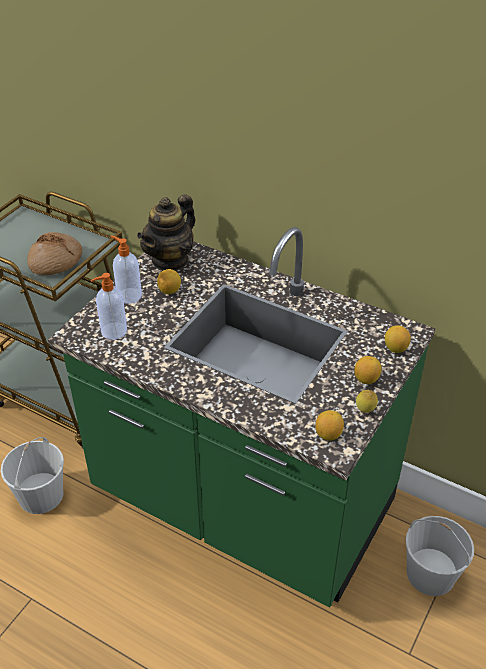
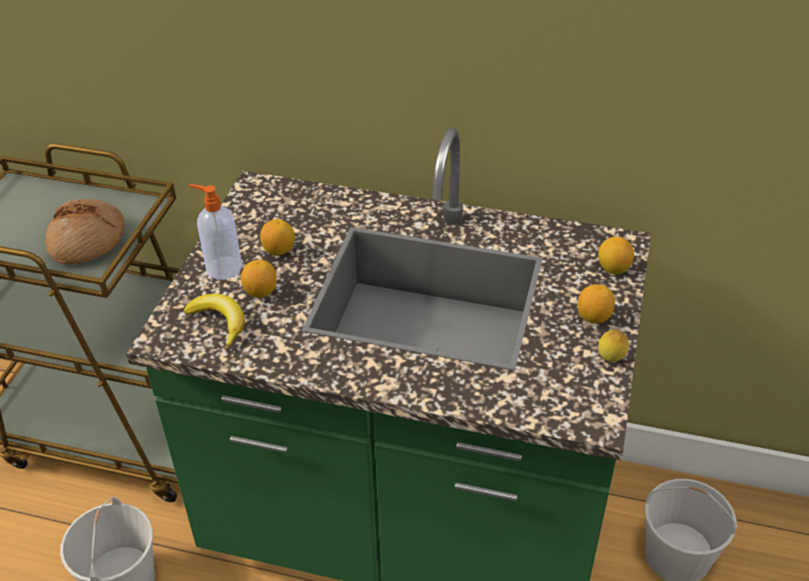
camera: 15 degrees left, 0 degrees up
(113, 331) = (219, 322): soap dispenser -> banana
(170, 260) = (263, 208): teapot -> none
(328, 434) = (576, 402): lemon -> lemon (260, 292)

